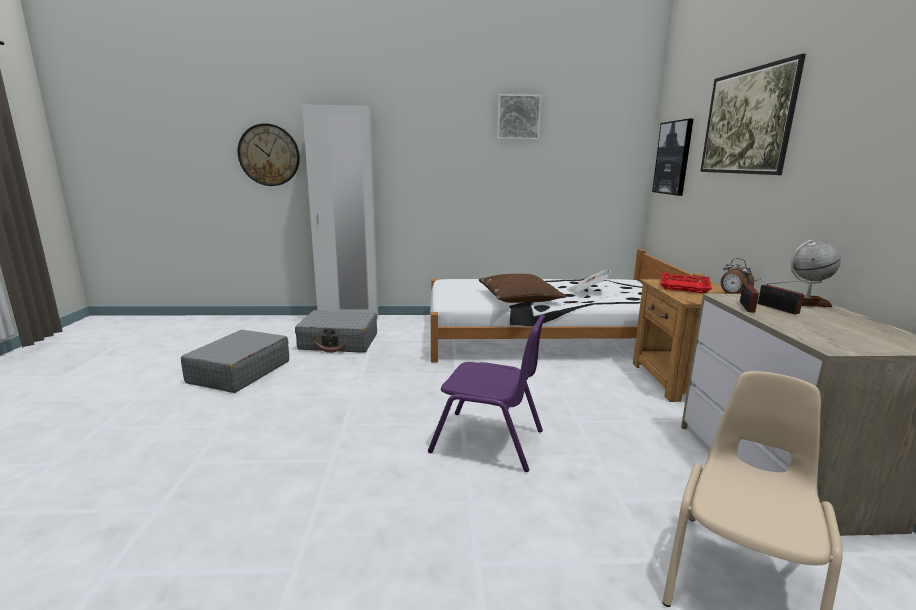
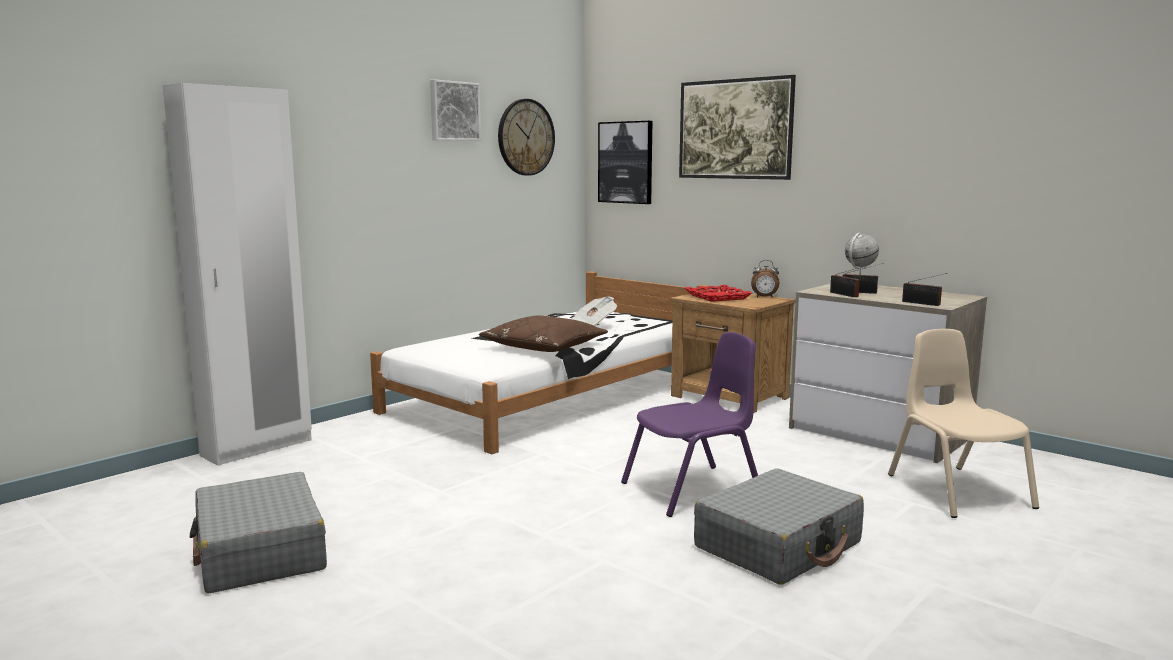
camera: 45 degrees left, 5 degrees down
(269, 155) = (81, 170): wall clock -> wall clock (525, 137)
(339, 342) = (318, 474): grey suitcase -> grey suitcase (778, 545)
(814, 339) = (923, 303): none -> radio

